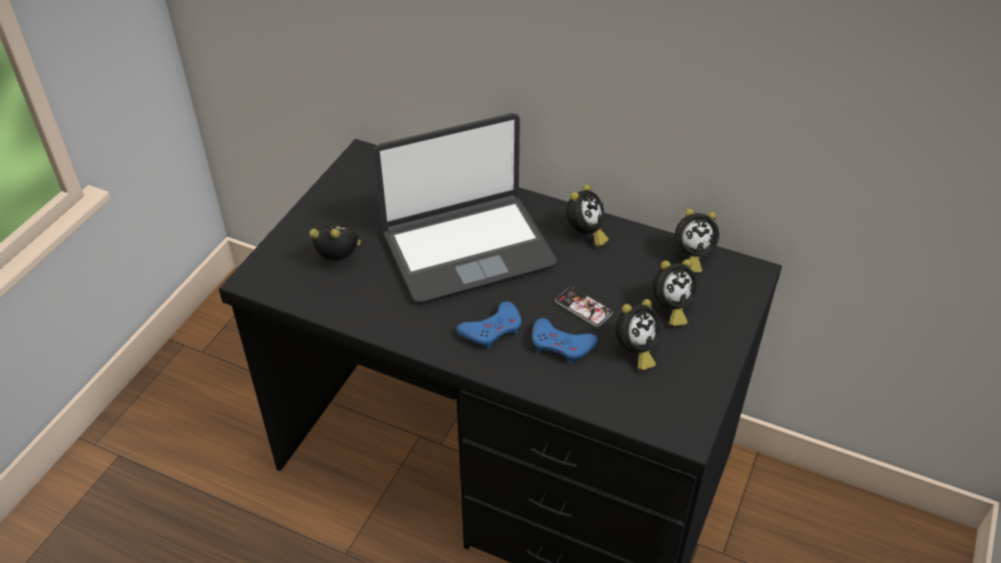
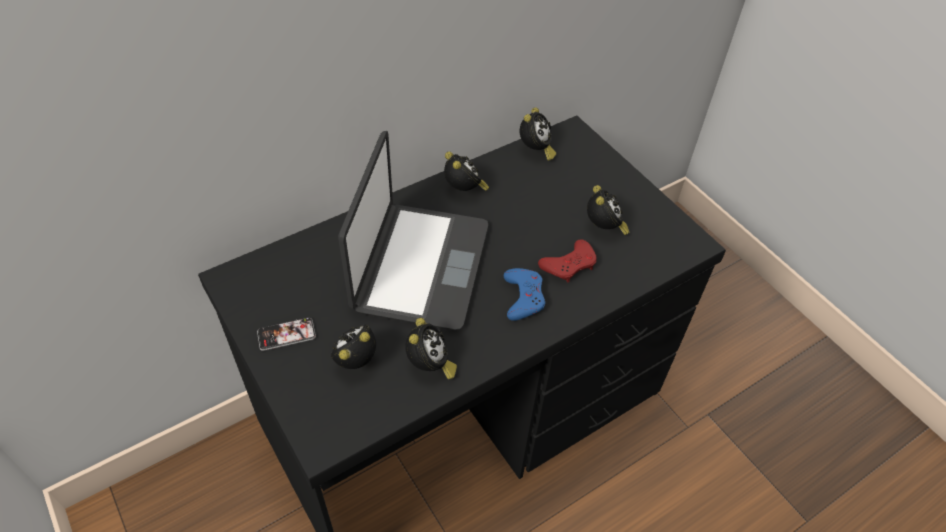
camera: 60 degrees left, 5 degrees up
(561, 345) = (569, 265): blue game controller -> red game controller
(583, 307) = (540, 232): phone -> phone (286, 334)
(670, 308) = (576, 188): alarm clock -> alarm clock (429, 366)

